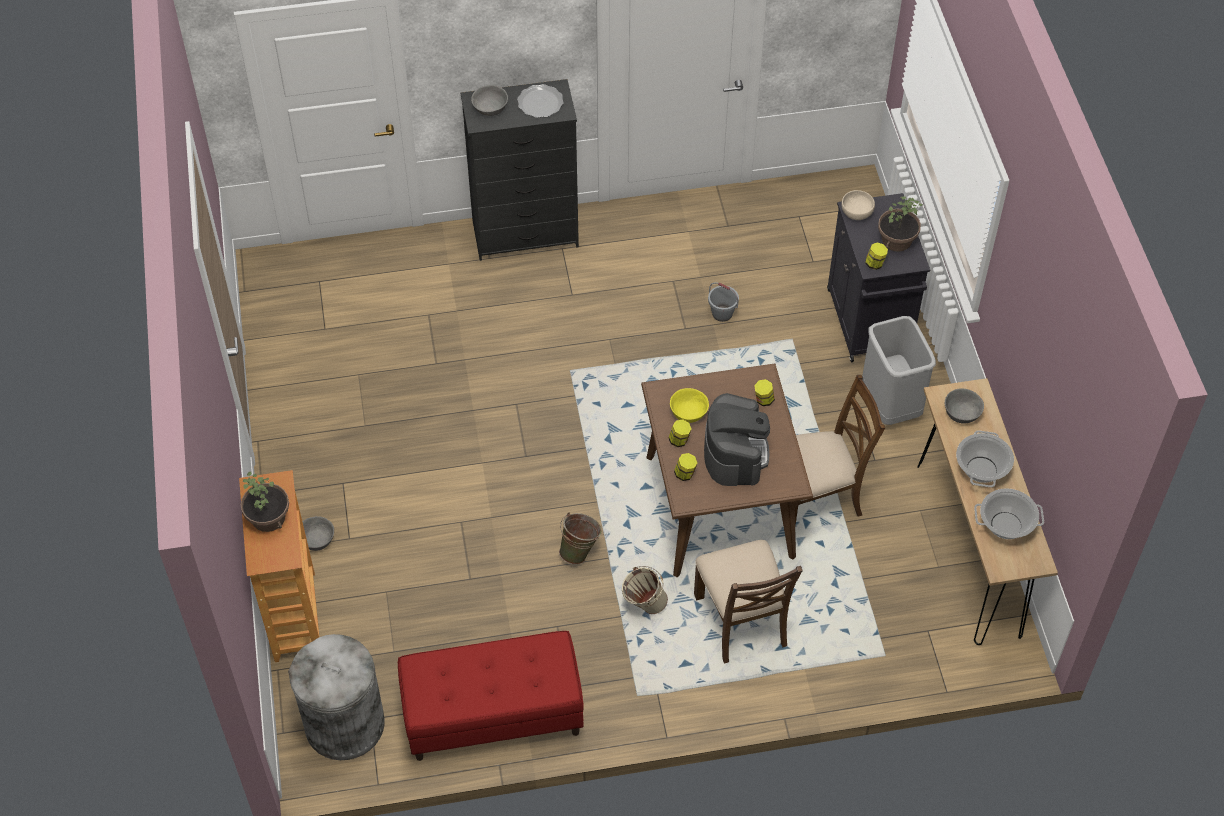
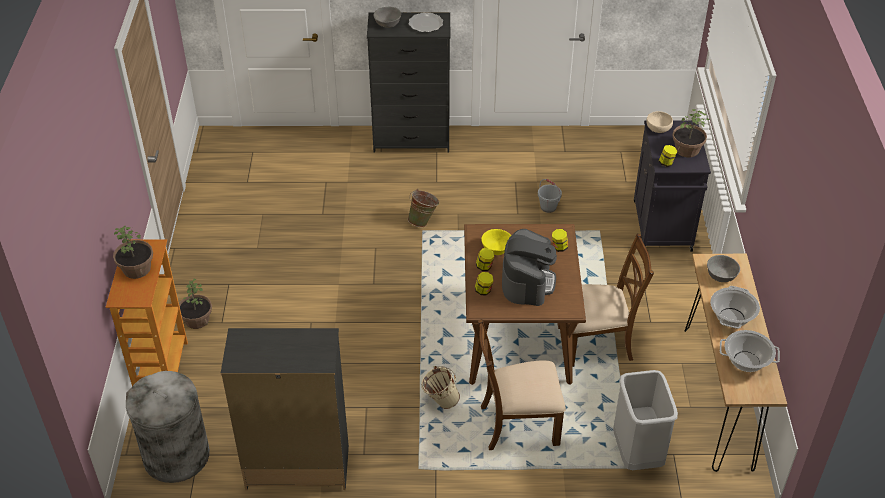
camera: 10 degrees right, 10 degrees down
(316, 540) = (196, 320): grey bowl -> potted plant
(493, 717) = (296, 467): red bench -> black dresser
(580, 551) = (398, 355): green bucket -> green bucket (423, 221)
(742, 621) = (518, 425): brown chair -> brown chair turned 90 degrees clockwise
(889, 405) = (668, 285): grey trash can -> grey trash can (636, 453)

